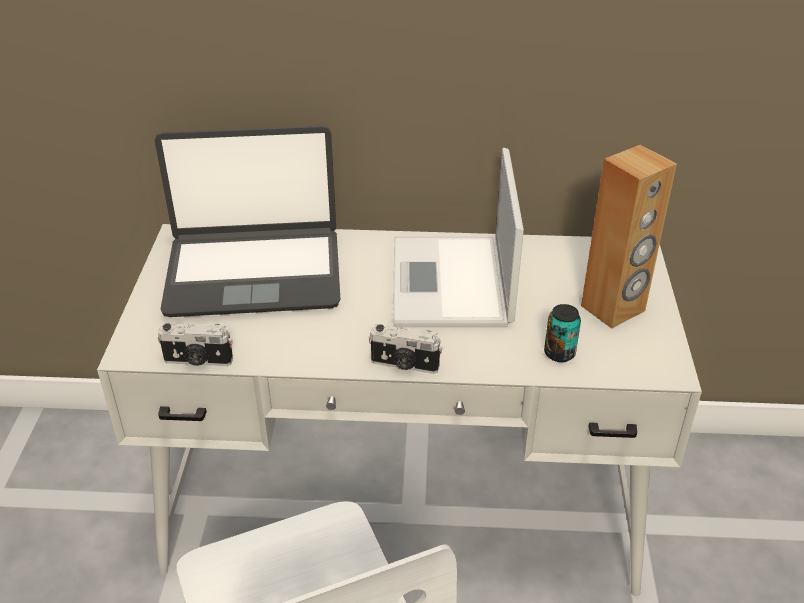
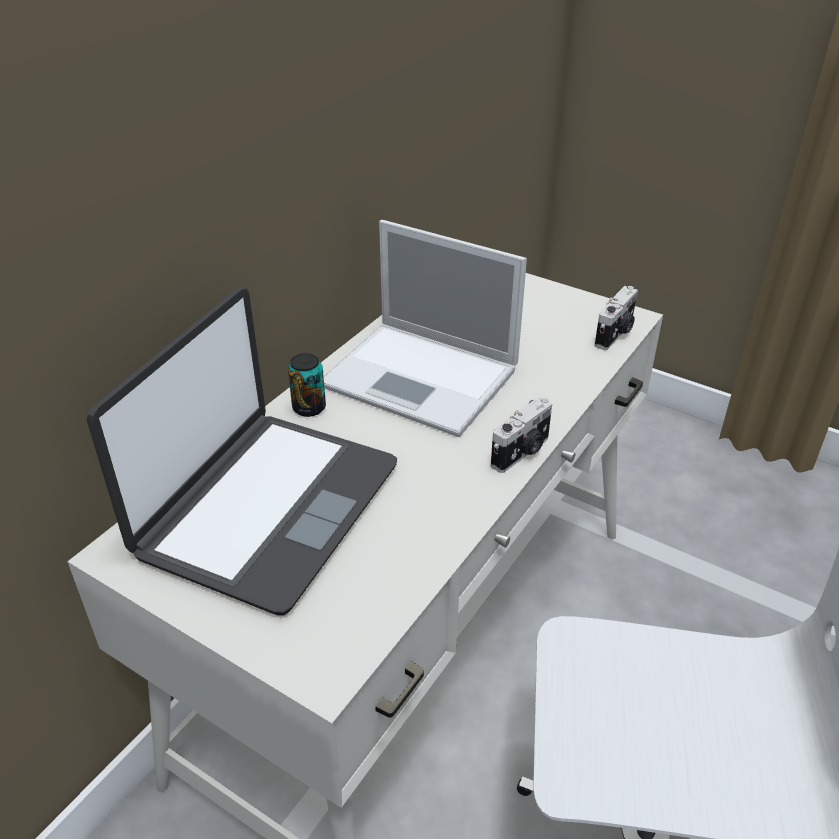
camera: 60 degrees left, 0 degrees up
(198, 361) = (395, 611): camera -> camera (615, 334)
(559, 353) = (571, 359): can -> can (309, 408)
(613, 309) = (534, 310): brown speaker -> none

